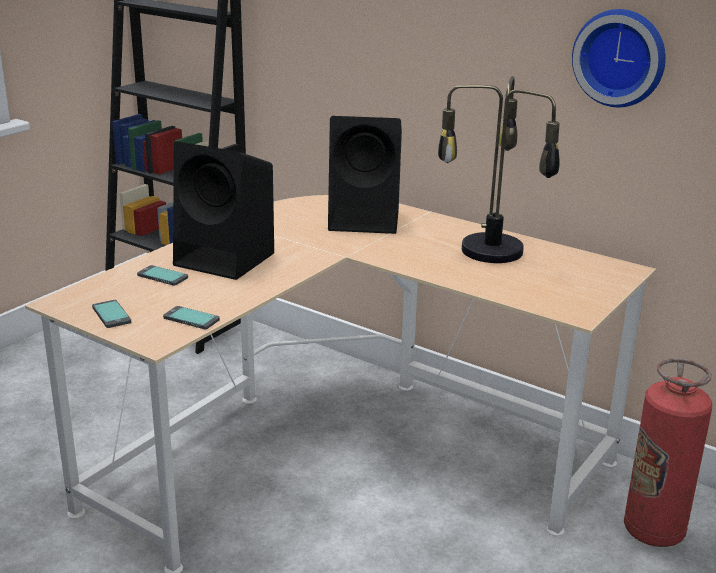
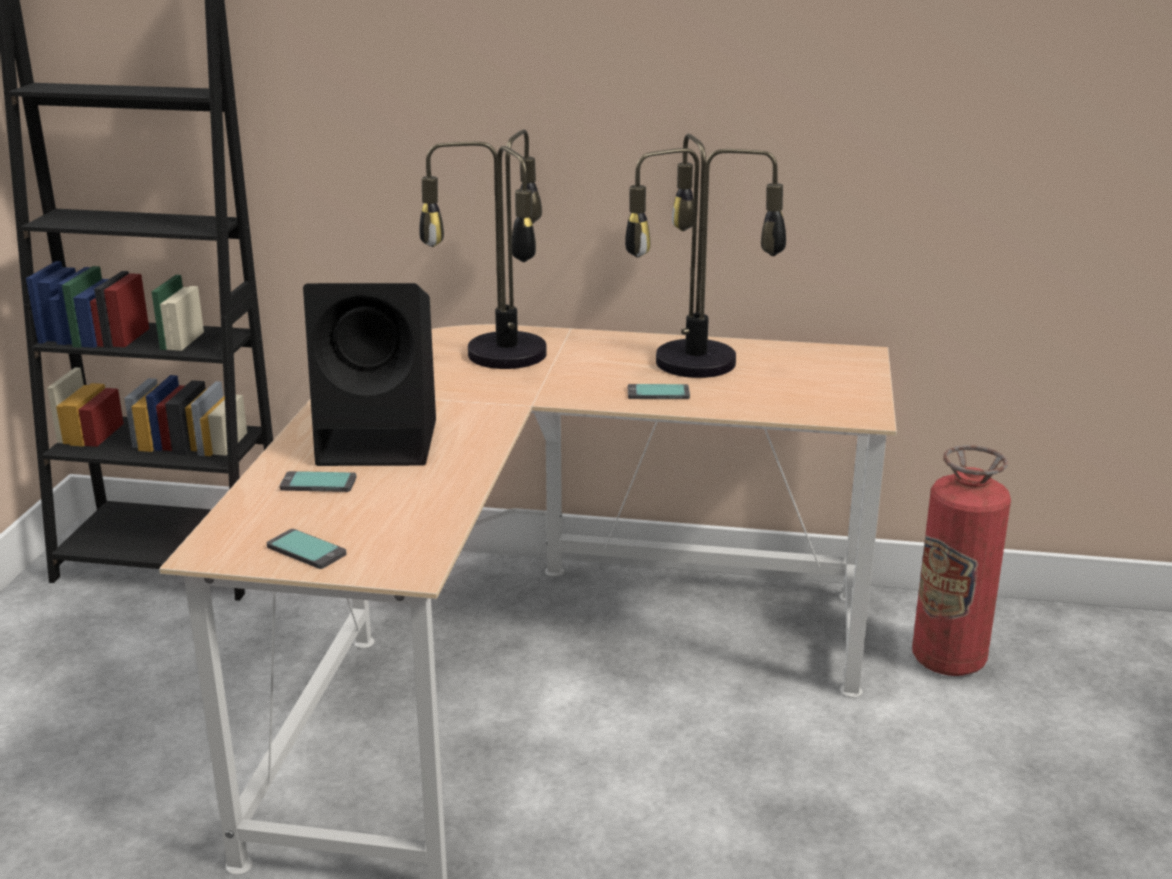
camera: 25 degrees left, 0 degrees up
(191, 319) = (423, 529): phone -> phone (658, 393)
(366, 220) = (505, 354): black speaker -> table lamp
(621, 57) = (821, 94): wall clock -> none

